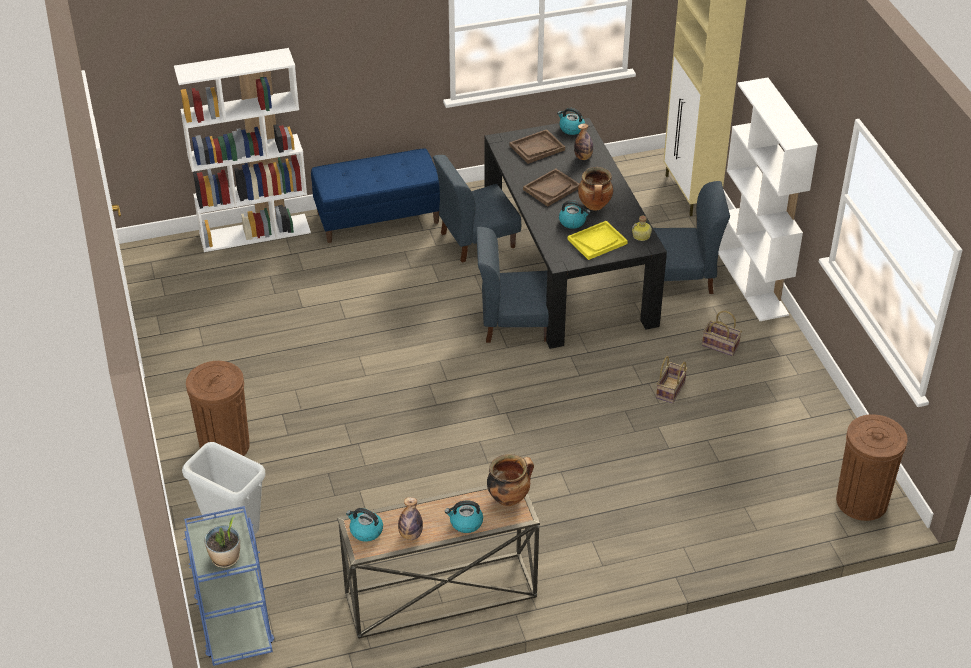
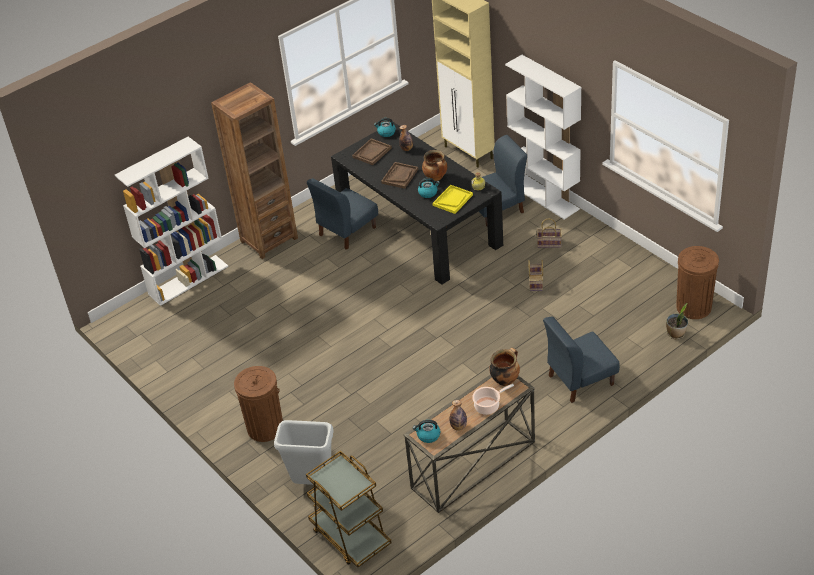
camera: 20 degrees left, 0 degrees up
(225, 558) = (349, 488): potted plant -> potted plant (676, 334)
(234, 622) = (350, 536): blue cart -> brown cart
(378, 217) = (269, 239): blue bench -> brown bookcase
(465, 523) = (488, 406): kettle -> cooking pot
(514, 323) = (407, 276): blue chair -> blue chair (580, 380)

